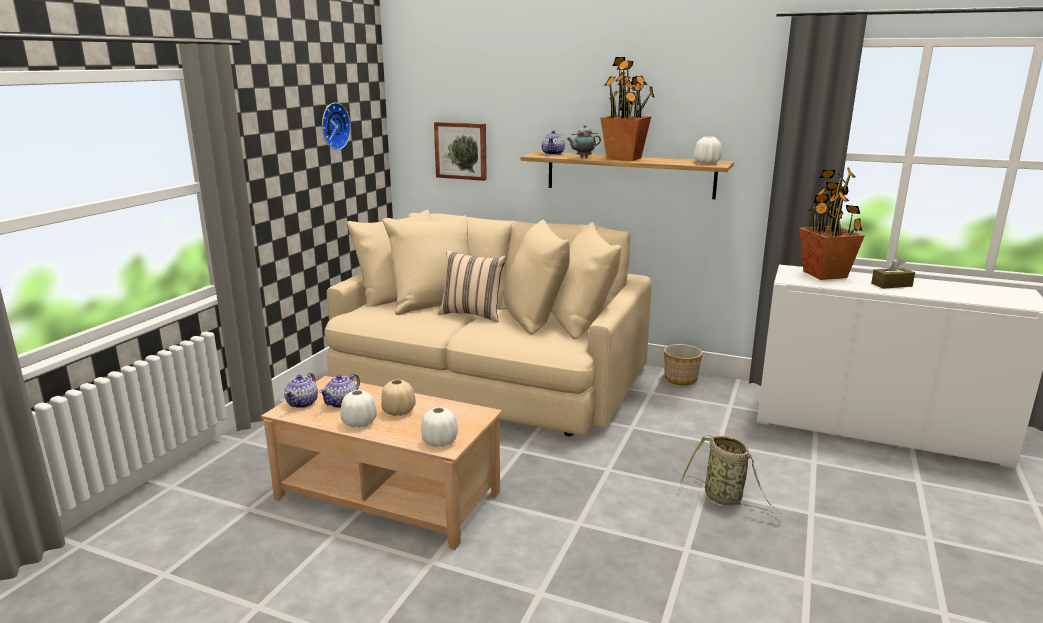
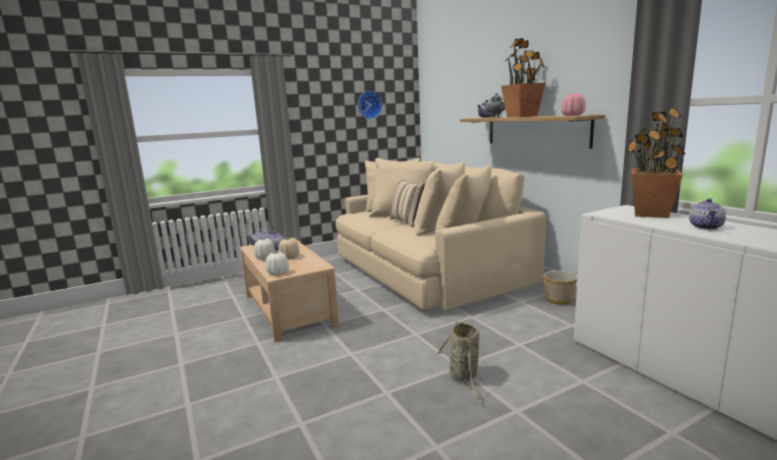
camera: 40 degrees right, 5 degrees down
(461, 150) = (449, 120): picture -> none
(707, 163) = (572, 115): white vase -> pink vase
(891, 285) = (706, 227): brown tissue box -> teapot

